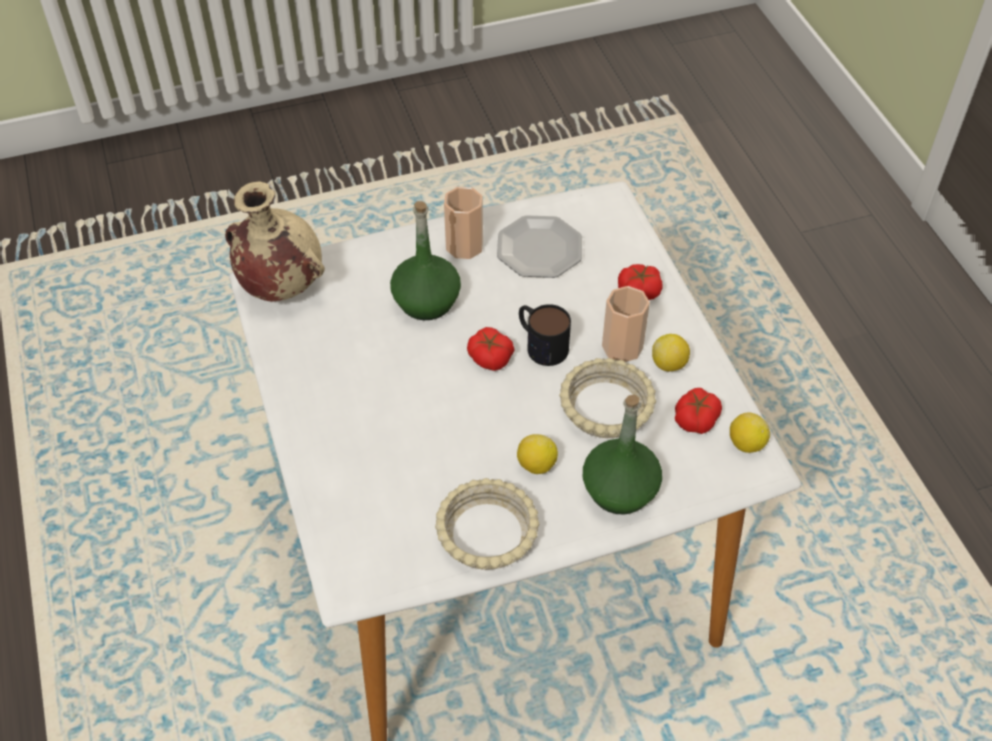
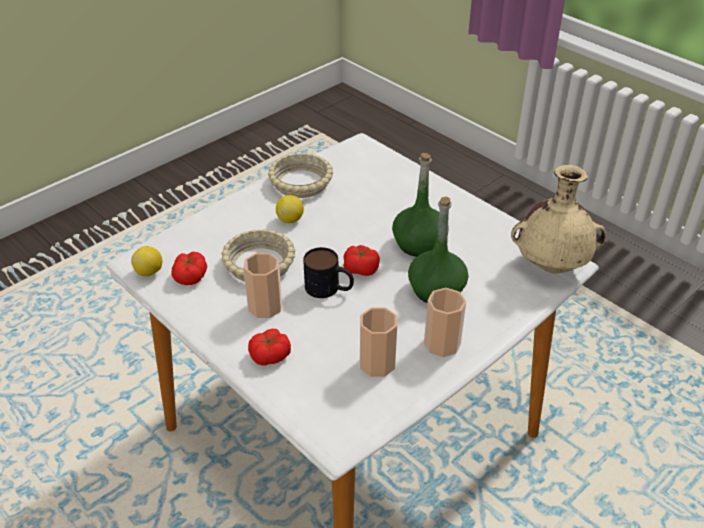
camera: 155 degrees right, 10 degrees down
(539, 249) = (377, 363): plate -> cup
(619, 490) = (230, 222): green bottle -> green bottle (419, 244)
(669, 364) = (223, 306): lemon -> none

